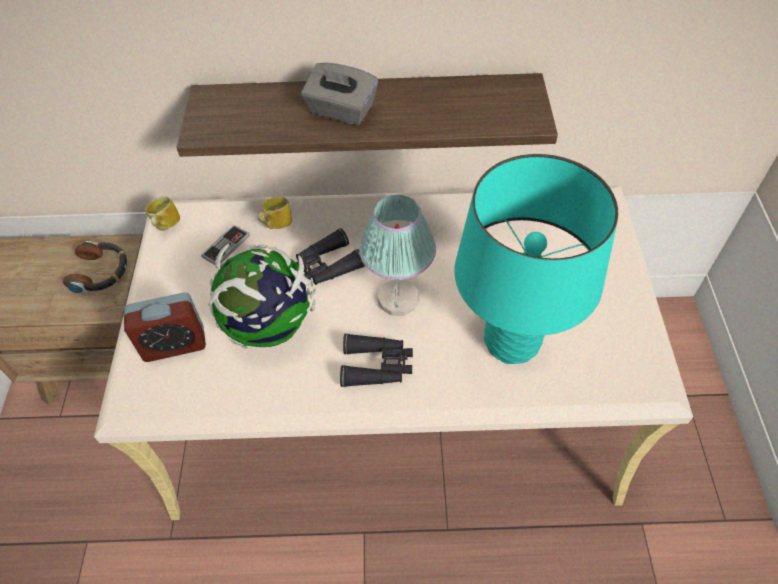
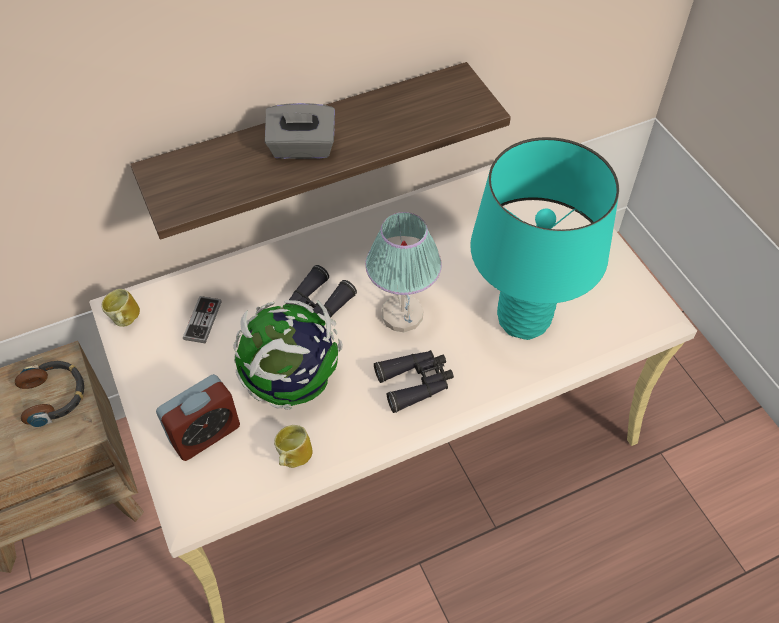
camera: 25 degrees left, 0 degrees up
(276, 225) = (243, 282): mug -> mug (293, 458)

